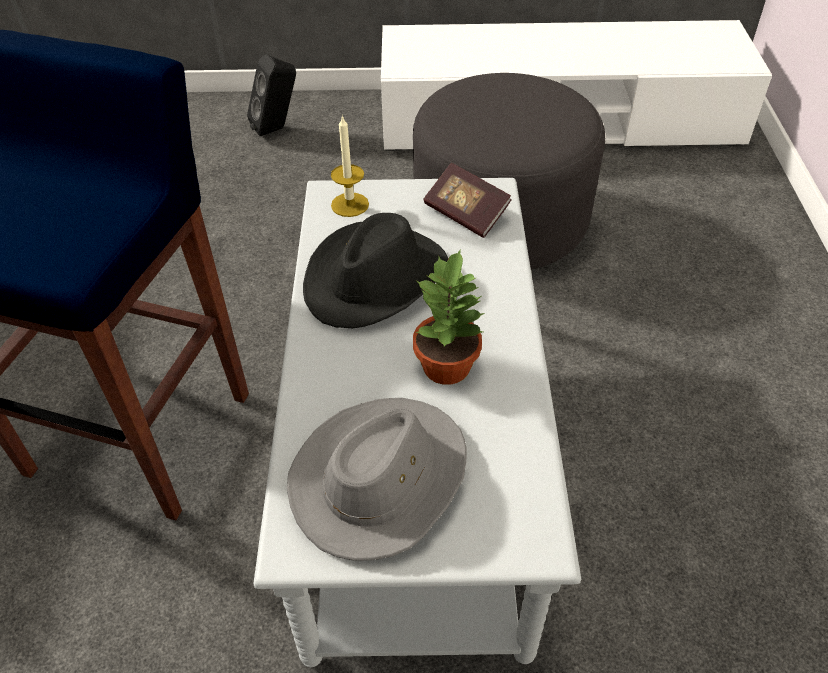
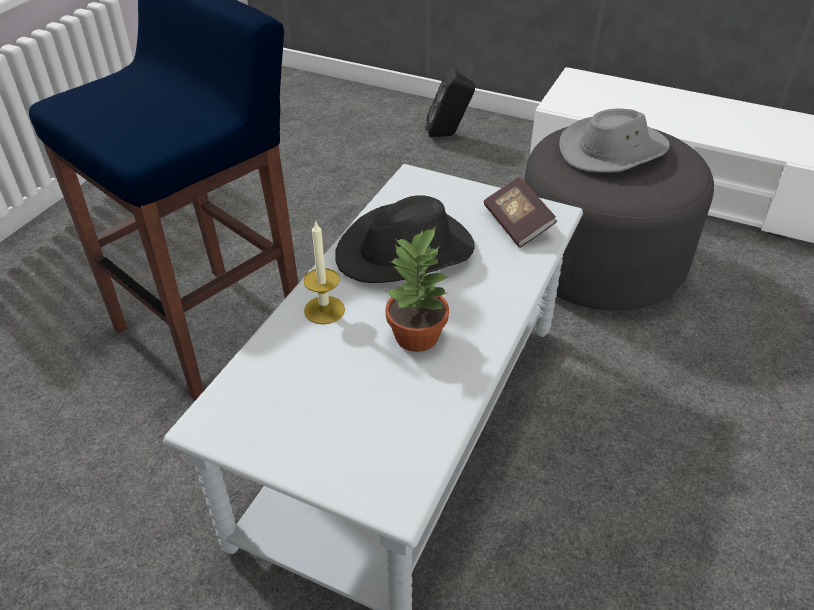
camera: 25 degrees right, 5 degrees down
(350, 204) = (424, 190): candle -> candle (324, 310)
(380, 478) = (305, 400): grey hat -> grey hat (613, 151)

